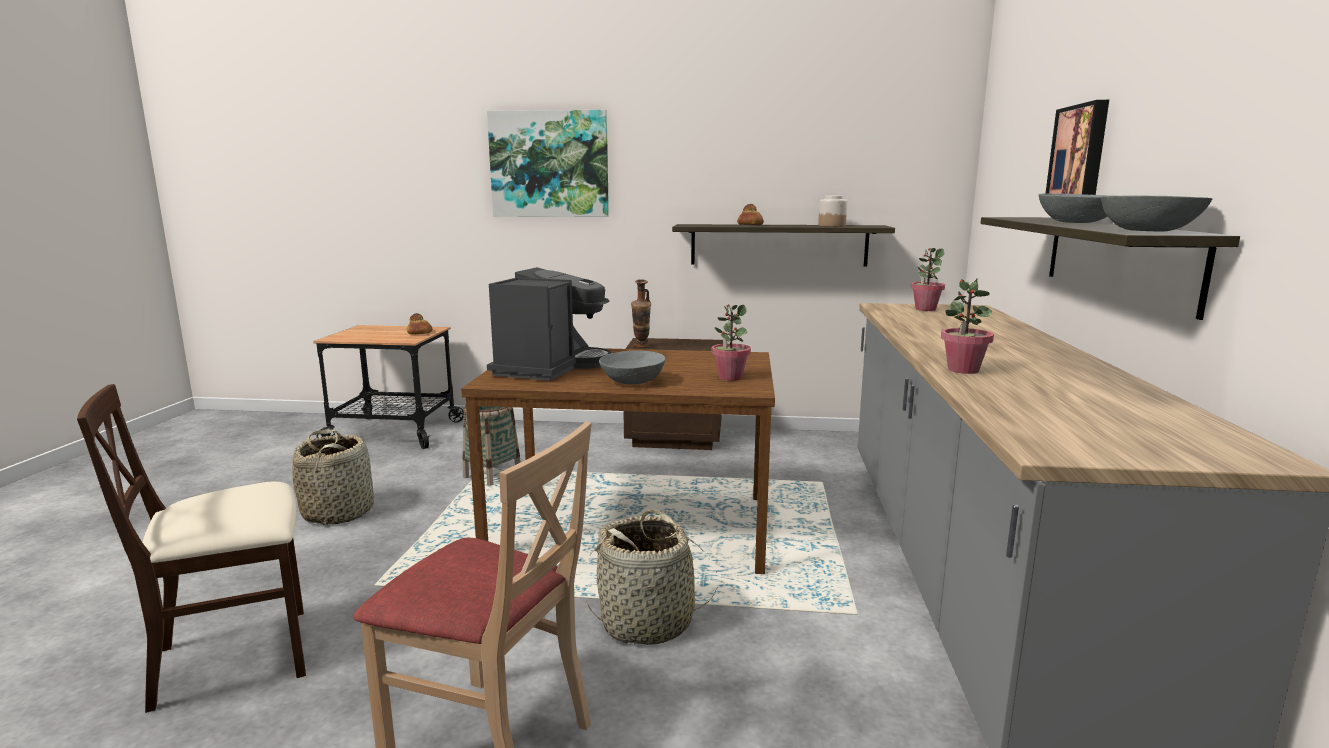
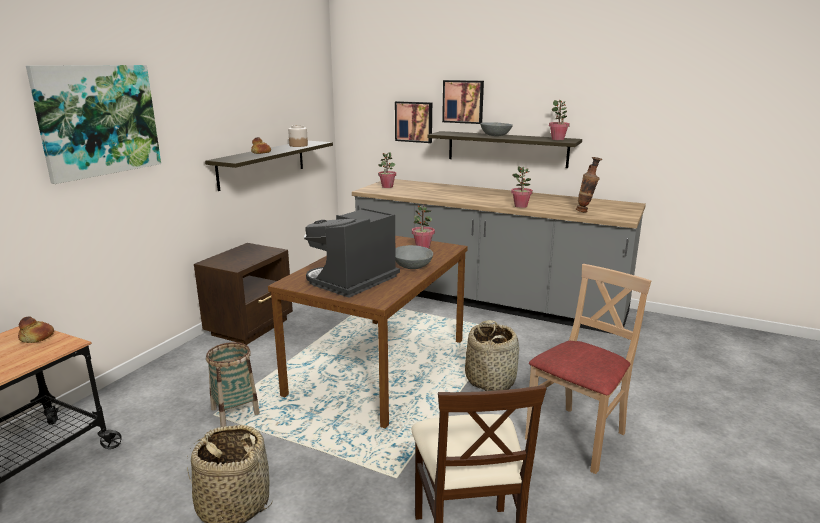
camera: 70 degrees left, 5 degrees up
(550, 367) = (352, 282): coffee machine -> coffee machine turned 90 degrees counterclockwise
(641, 347) = (234, 265): vase -> vase (585, 212)
(1029, 200) = (414, 121): none -> picture
(1149, 231) = (558, 139): grey bowl -> potted plant

